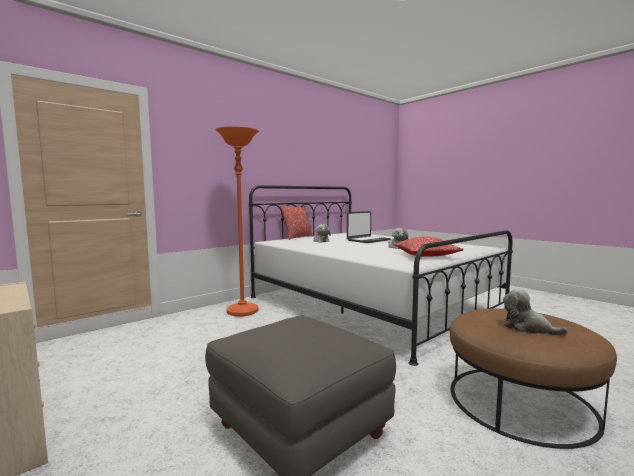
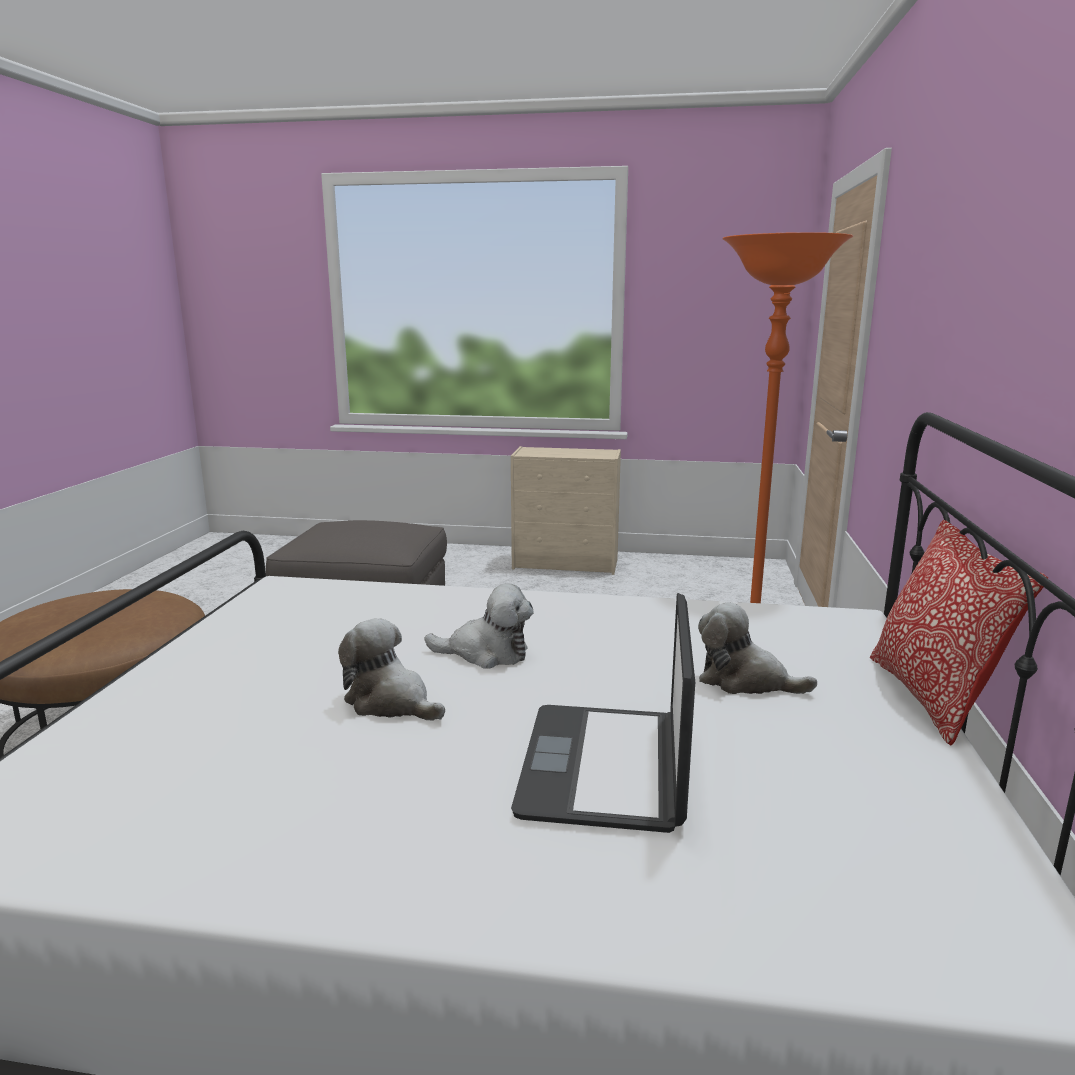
camera: 140 degrees right, 10 degrees up
(426, 256) = (255, 647): pillow -> none
(528, 328) = (95, 607): plush toy -> plush toy (486, 653)

